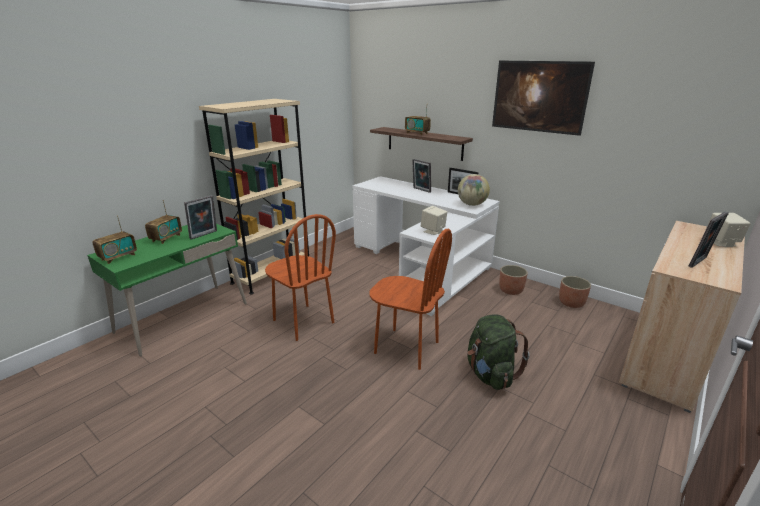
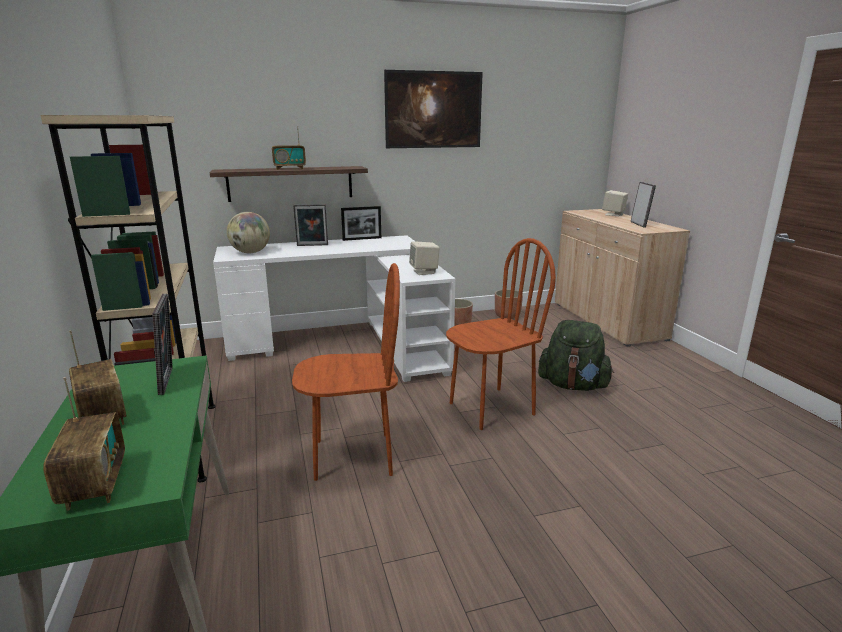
camera: 55 degrees left, 5 degrees down
(471, 204) = (397, 243): globe -> globe (250, 252)

